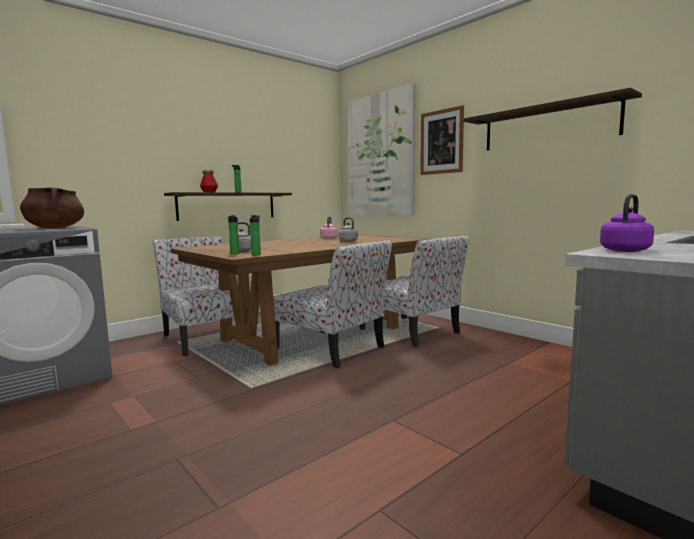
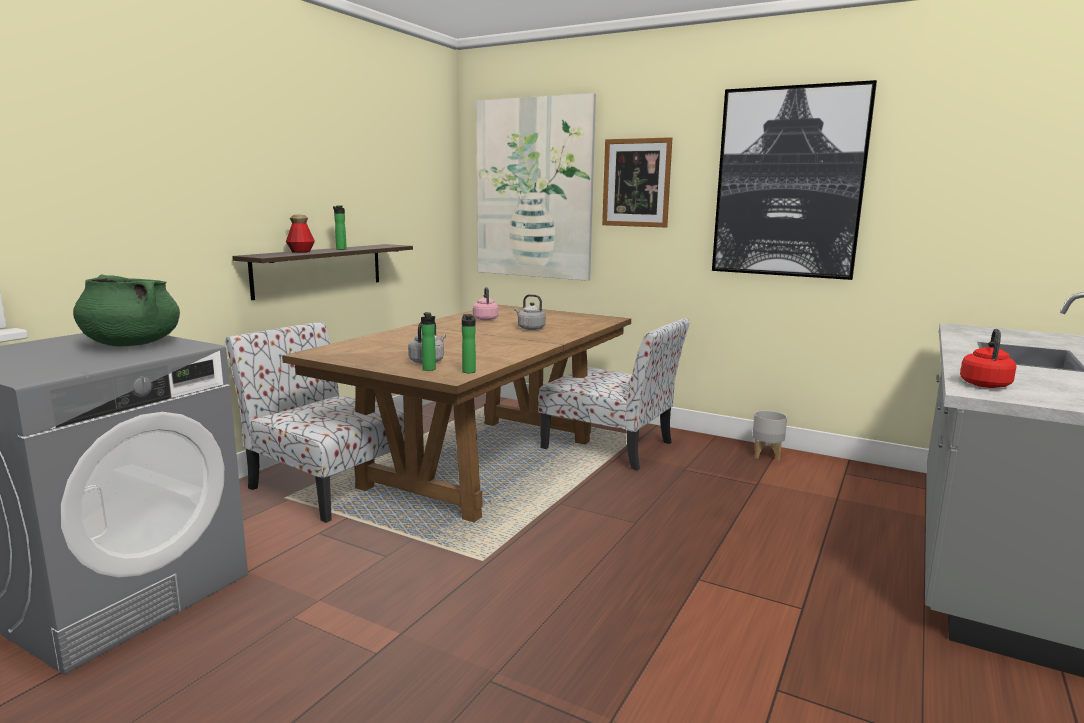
camera: 20 degrees left, 5 degrees up
(55, 228) = (131, 344): brown cooking pot -> green cooking pot
(331, 348) = (531, 484): chair -> none
(532, 346) = (766, 455): none -> grey planter
(548, 126) = (788, 183): shelf -> picture
(626, 250) = (985, 384): purple kettle -> red kettle

